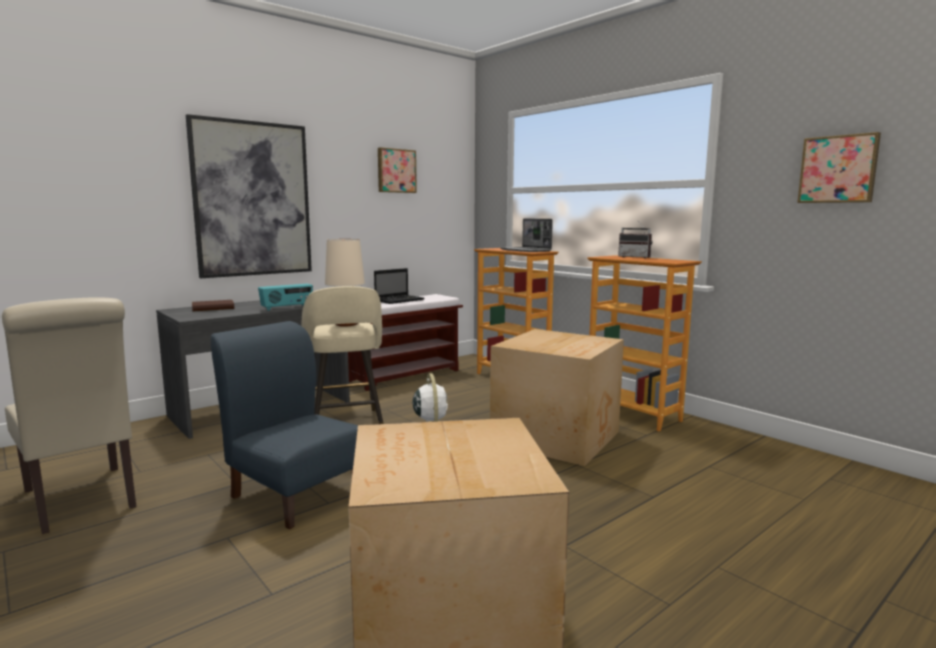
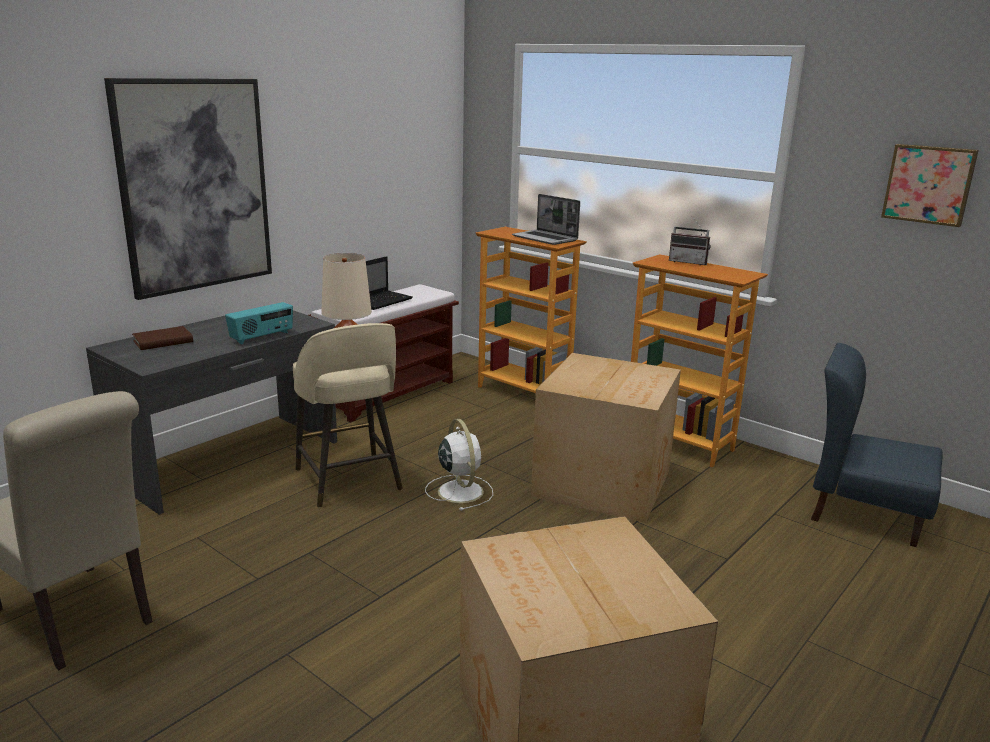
camera: 10 degrees left, 10 degrees up
(296, 494) = (337, 587): blue chair -> blue chair (864, 512)
(396, 171) = (369, 126): picture -> none

